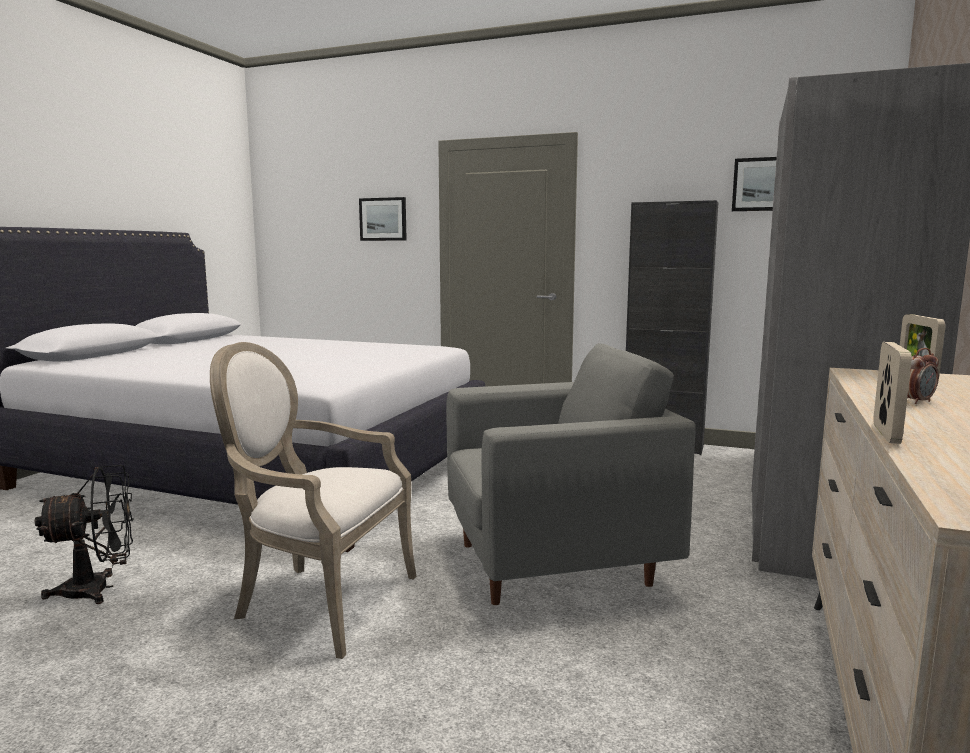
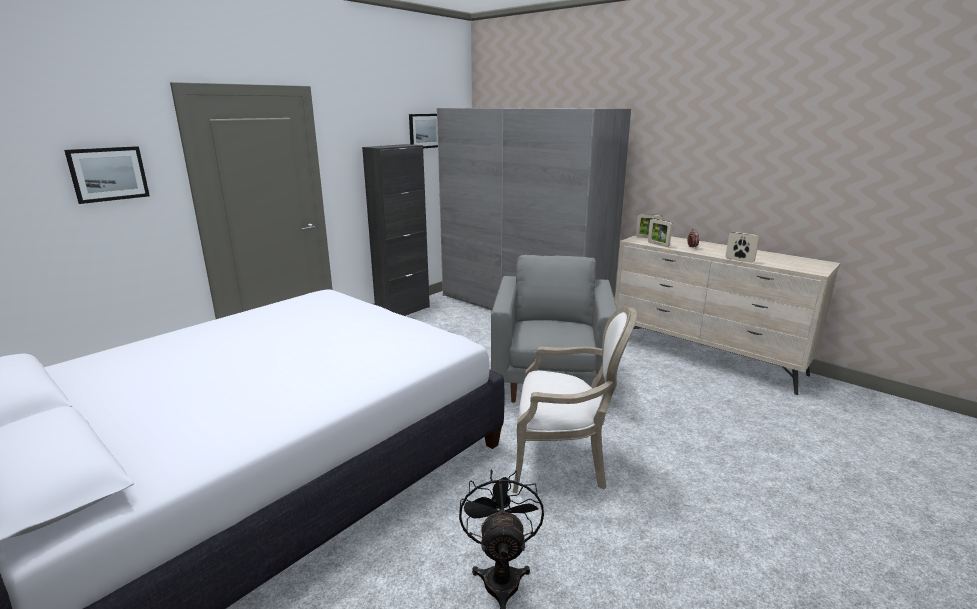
camera: 70 degrees left, 10 degrees up
(318, 601) = (564, 462): armchair -> armchair turned 120 degrees counterclockwise
(866, 383) = (658, 244): none -> picture frame

